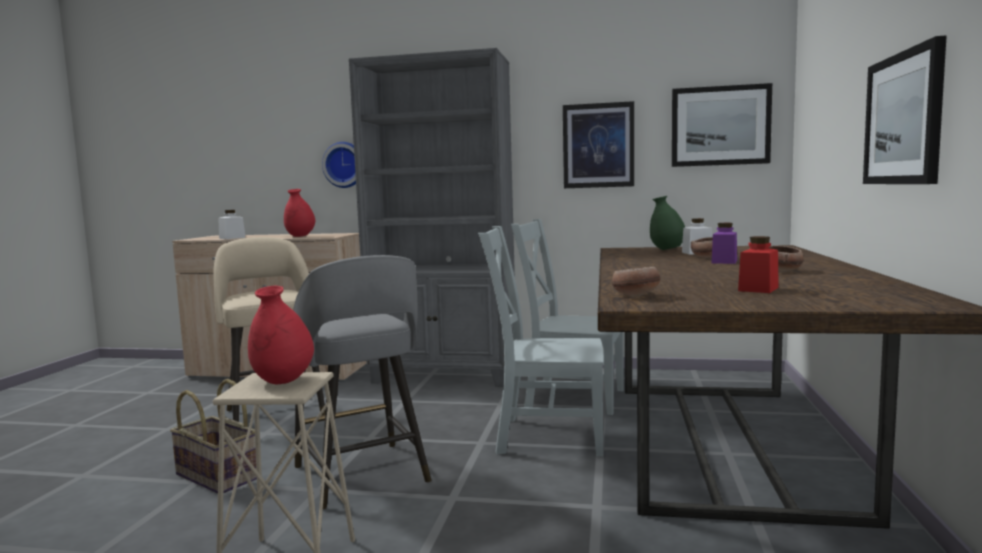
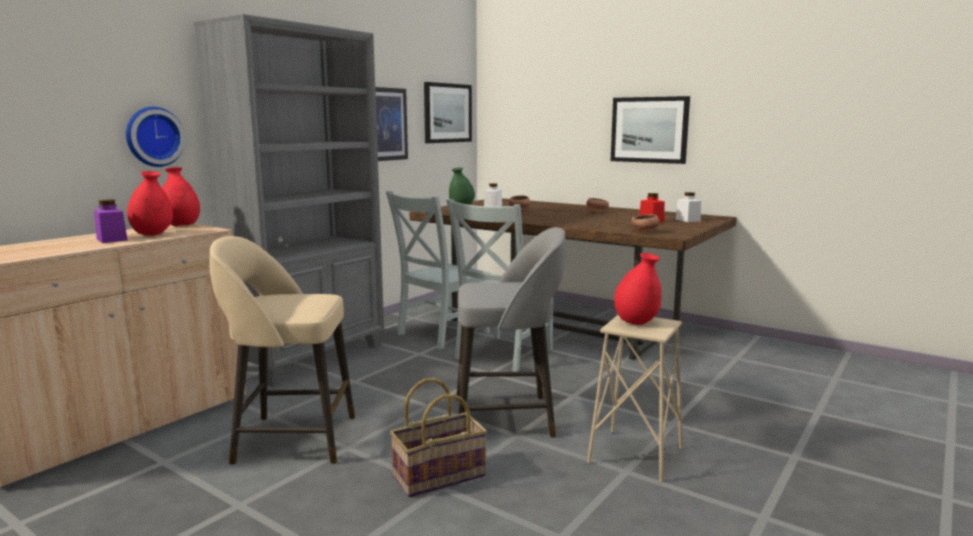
camera: 65 degrees left, 5 degrees up
(232, 238) = (54, 250): white jar -> white jar (687, 220)
(340, 234) = (181, 226): none -> red vase
(724, 262) = (545, 211): purple jar -> purple jar (112, 239)

